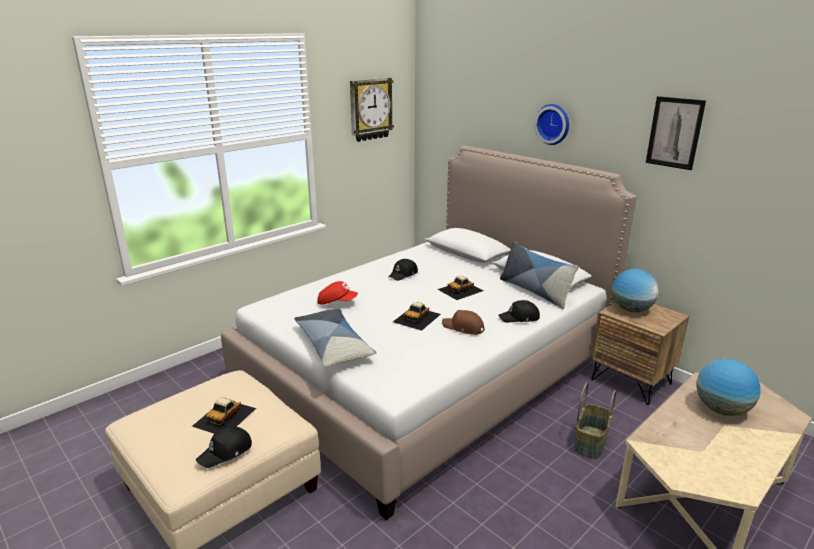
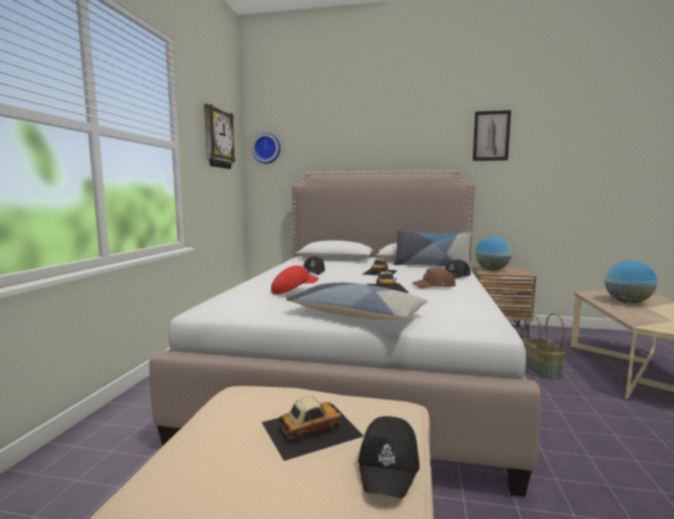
camera: 35 degrees left, 15 degrees down
(225, 417) = (310, 428): toy car -> toy car turned 105 degrees counterclockwise
(553, 124) = (390, 144): wall clock -> wall clock (267, 148)

